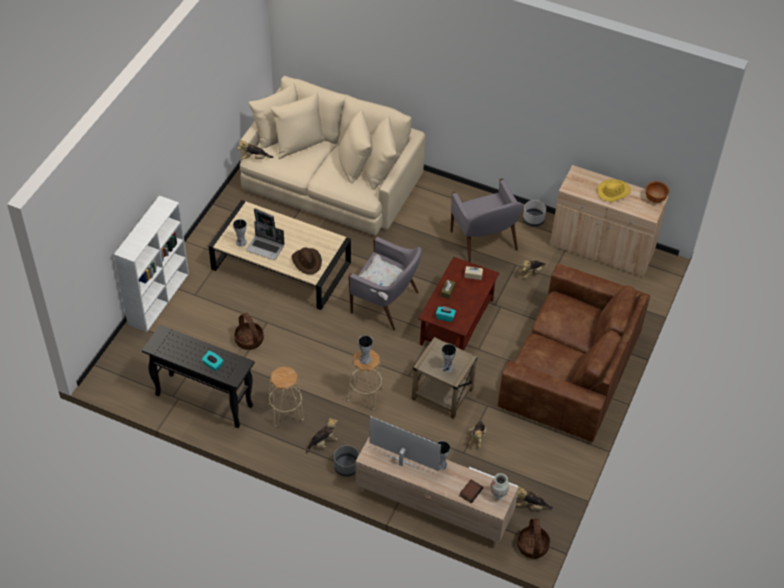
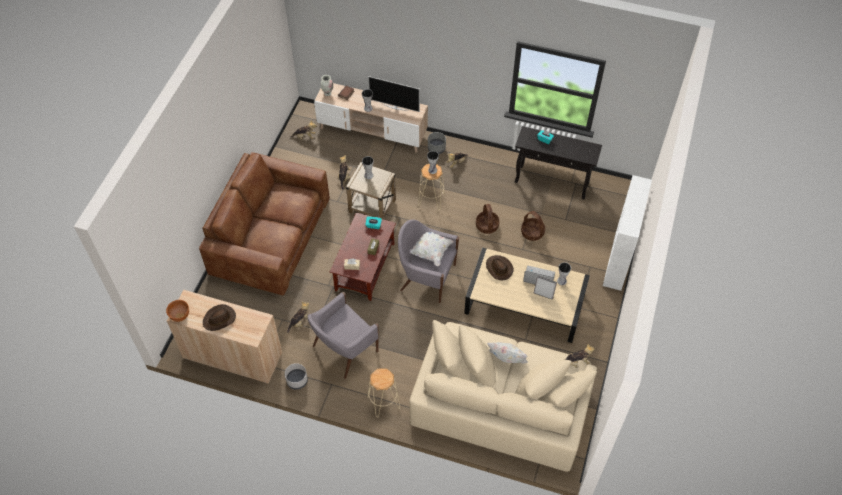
camera: 175 degrees right, 5 degrees up
(286, 412) = (488, 180): beige stool -> beige stool (383, 402)
(324, 165) = (506, 362): none -> white pillow
(484, 242) = (344, 350): grey armchair -> grey armchair turned 105 degrees counterclockwise
(532, 546) = (305, 113): basket -> basket (487, 225)
(613, 192) = (219, 319): yellow hat -> brown hat

